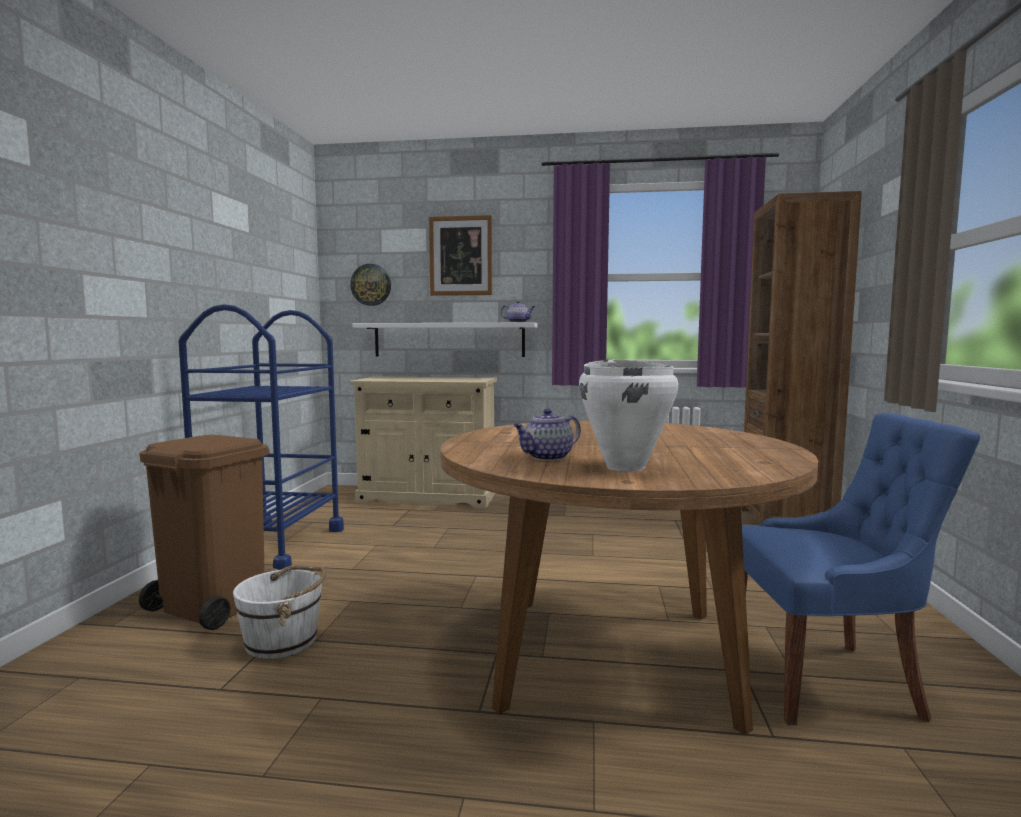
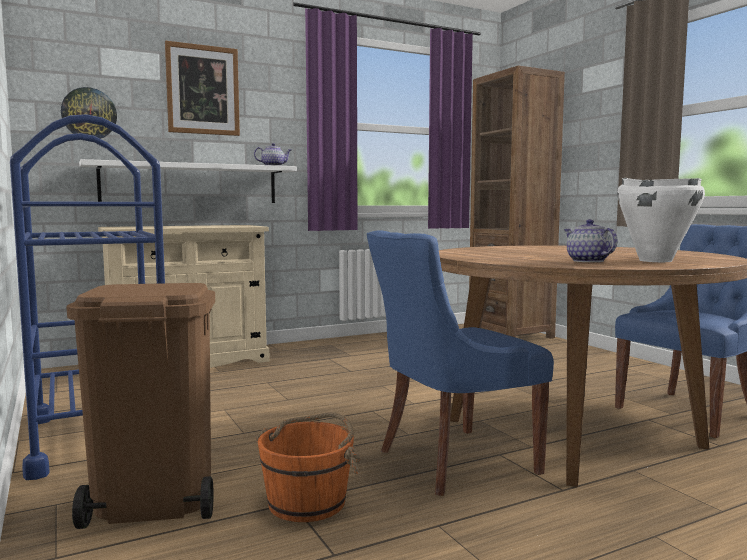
camera: 35 degrees left, 0 degrees up
(283, 641) = (308, 502): white bucket -> orange bucket
(444, 645) = (453, 461): none -> blue chair
(547, 457) = (587, 261): teapot -> teapot turned 135 degrees clockwise

